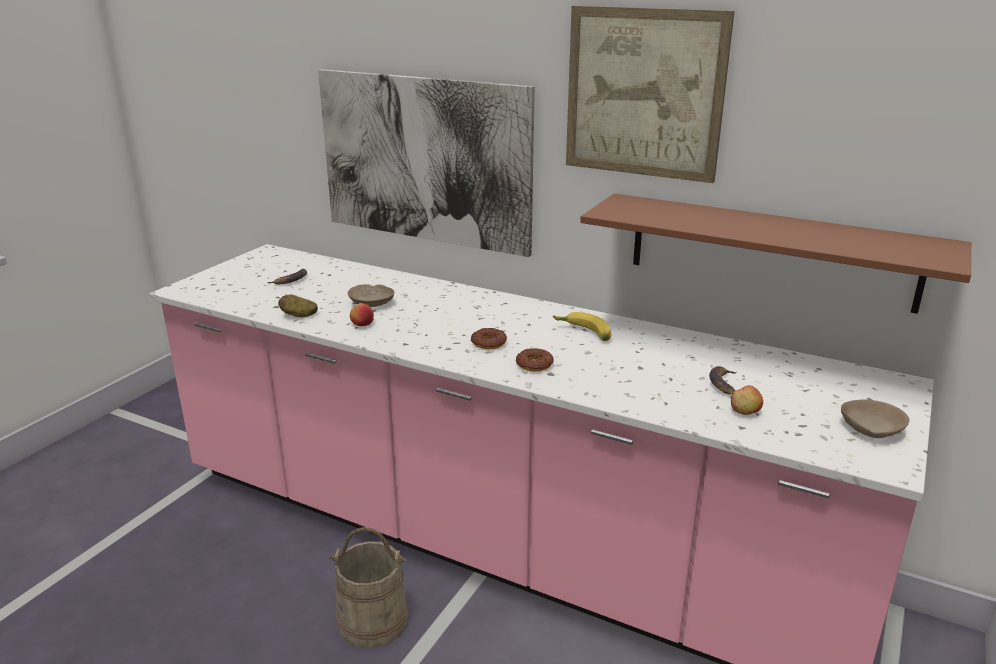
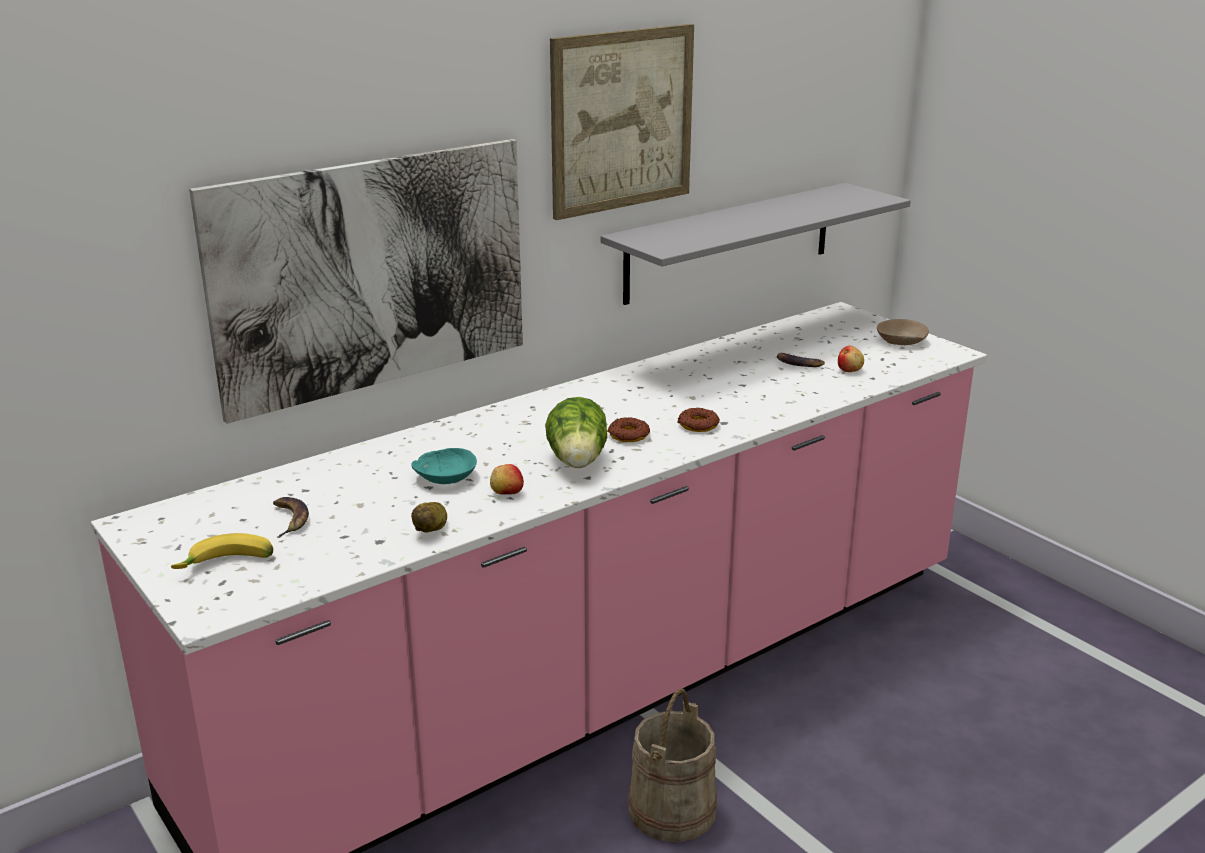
camera: 65 degrees left, 0 degrees up
(371, 303) = (445, 477): beige bowl -> turquoise bowl
(426, 336) = (578, 462): none -> lettuce
(583, 333) = (649, 389): banana -> banana (227, 565)
(770, 251) = (730, 242): brown shelf -> grey shelf

